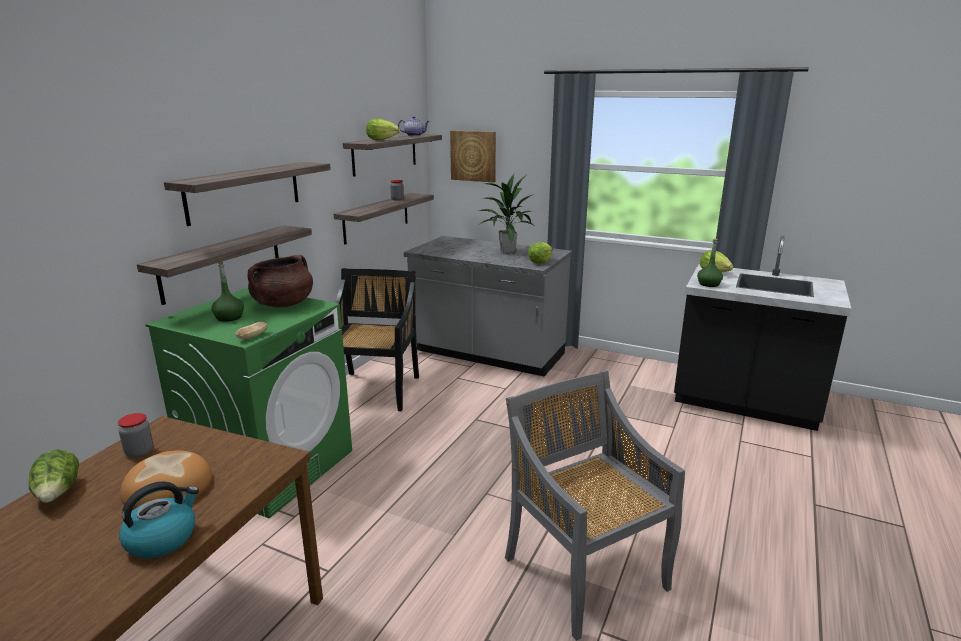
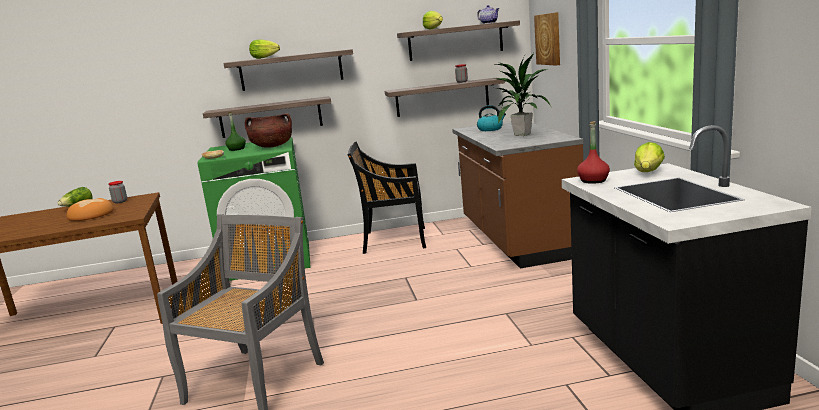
camera: 55 degrees right, 5 degrees down
(162, 538) = (49, 228): kettle -> kettle (490, 129)
(375, 390) = (393, 240): black chair -> black chair turned 150 degrees counterclockwise
(487, 354) = (516, 239): grey counter -> brown counter
(540, 262) = (517, 144): lettuce -> lettuce (264, 58)
(709, 284) = (593, 180): green bottle -> red bottle

